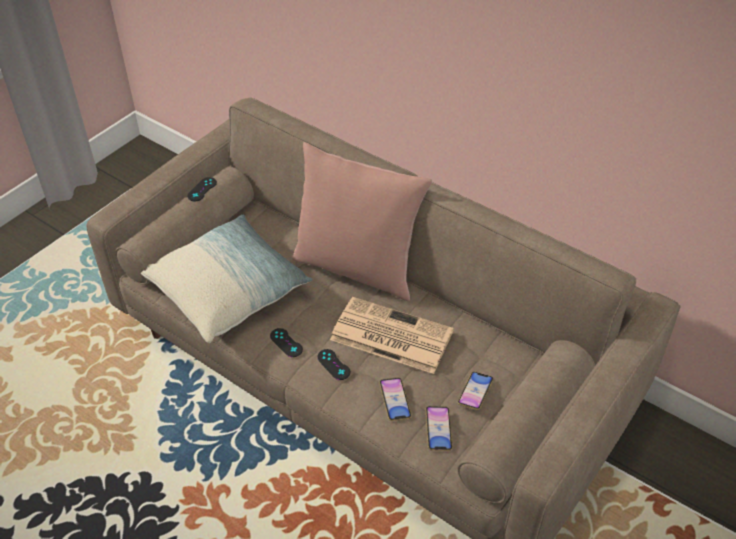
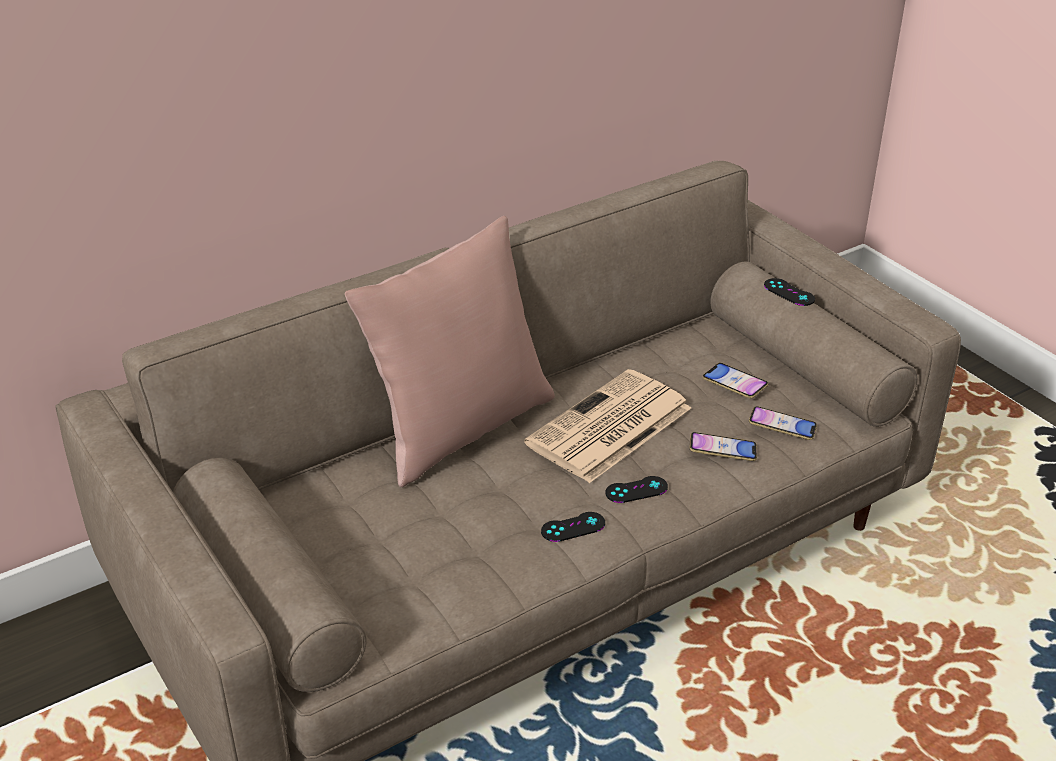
camera: 70 degrees left, 10 degrees down
(202, 189) = (230, 507): black game controller -> black game controller (789, 292)
(228, 291) = (426, 571): pillow -> none

